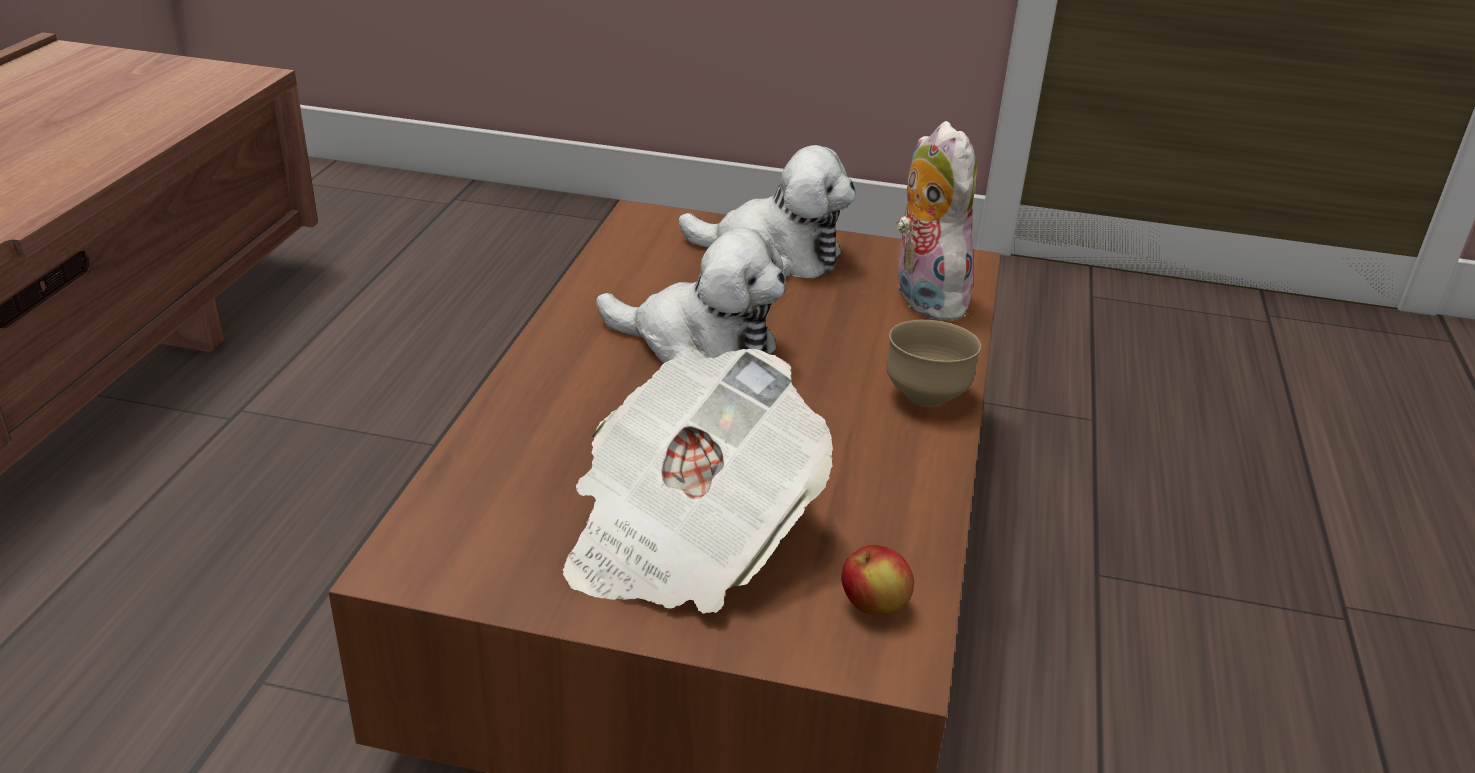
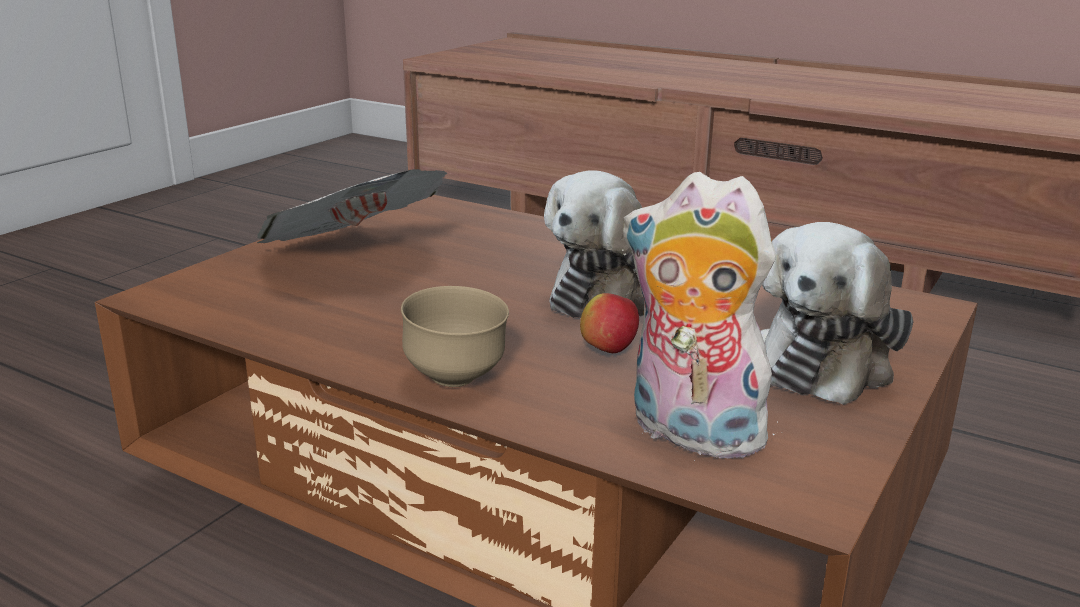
camera: 110 degrees right, 10 degrees down
(874, 606) = (212, 299): apple -> apple (608, 350)
(923, 298) = (689, 434): plush toy -> plush toy turned 150 degrees counterclockwise

